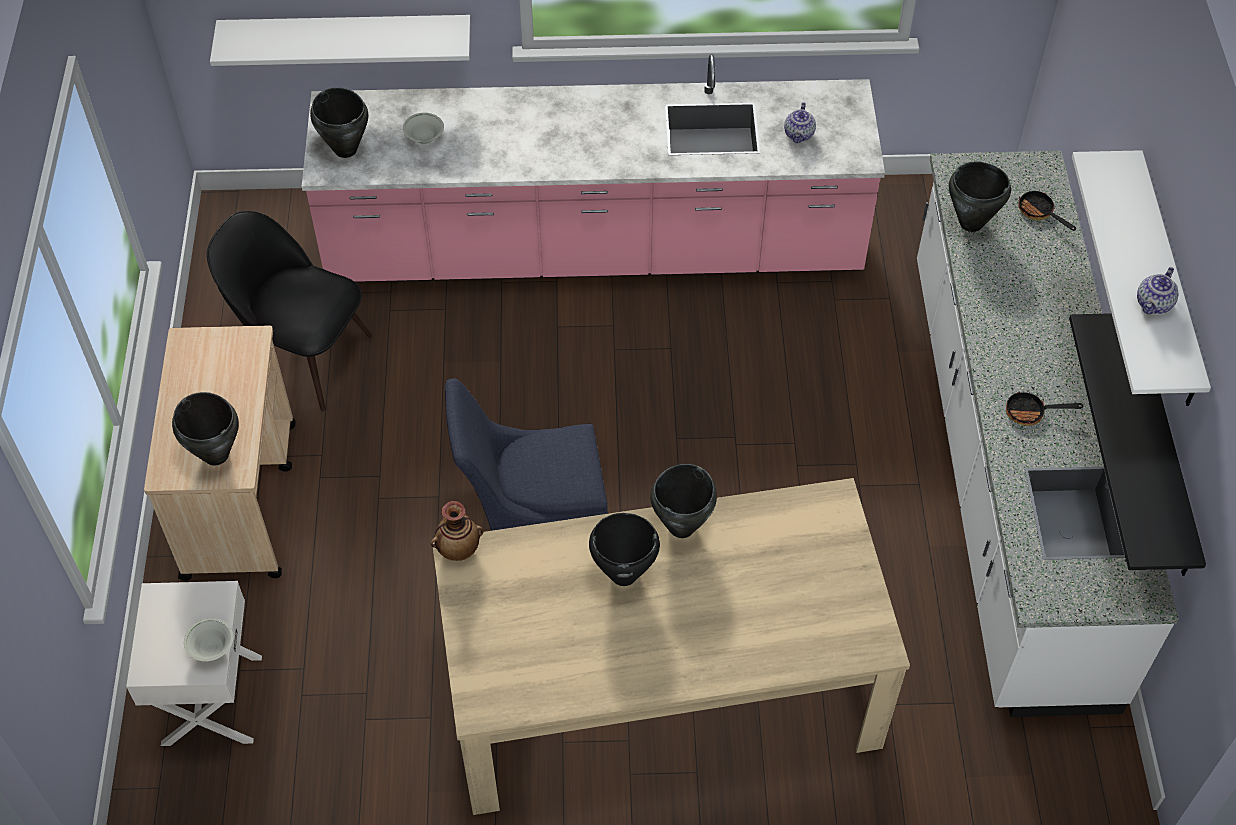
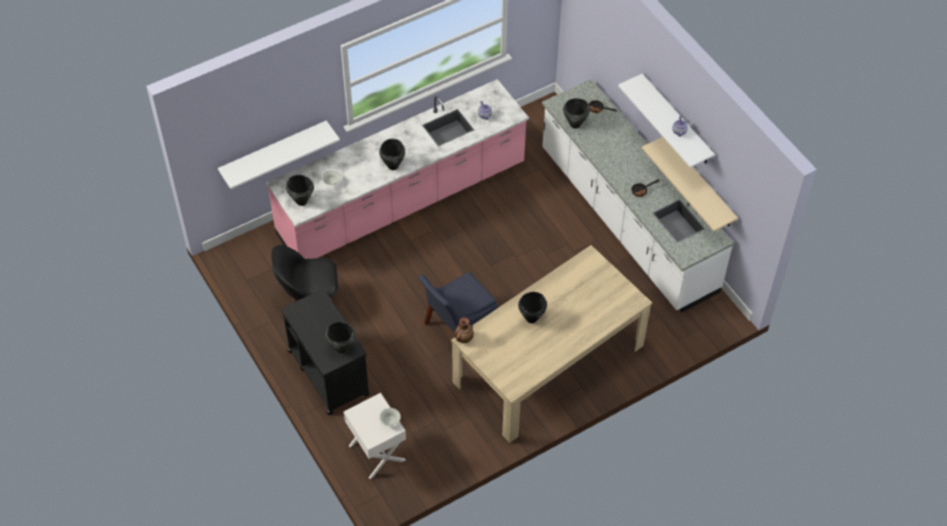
camera: 30 degrees left, 0 degrees up
(240, 498) = (328, 372): beige cart -> black cart
(681, 527) = (540, 292): black cooking pot -> black cooking pot (392, 166)
(1163, 448) = (699, 183): black shelf -> beige shelf

